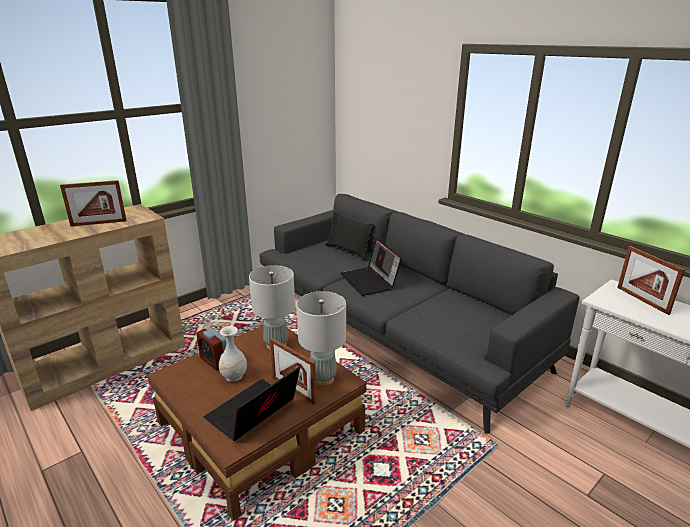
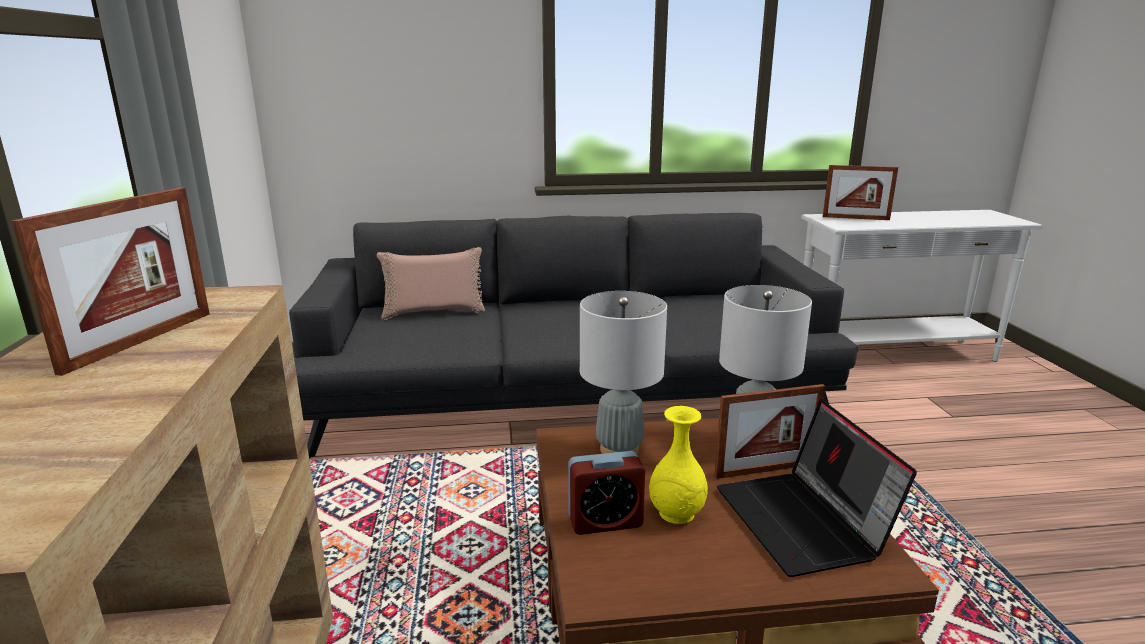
camera: 55 degrees left, 5 degrees down
(233, 376) = (676, 513): white vase -> yellow vase
(349, 251) = (434, 312): black pillow -> beige pillow
(370, 281) = (548, 328): laptop -> none

